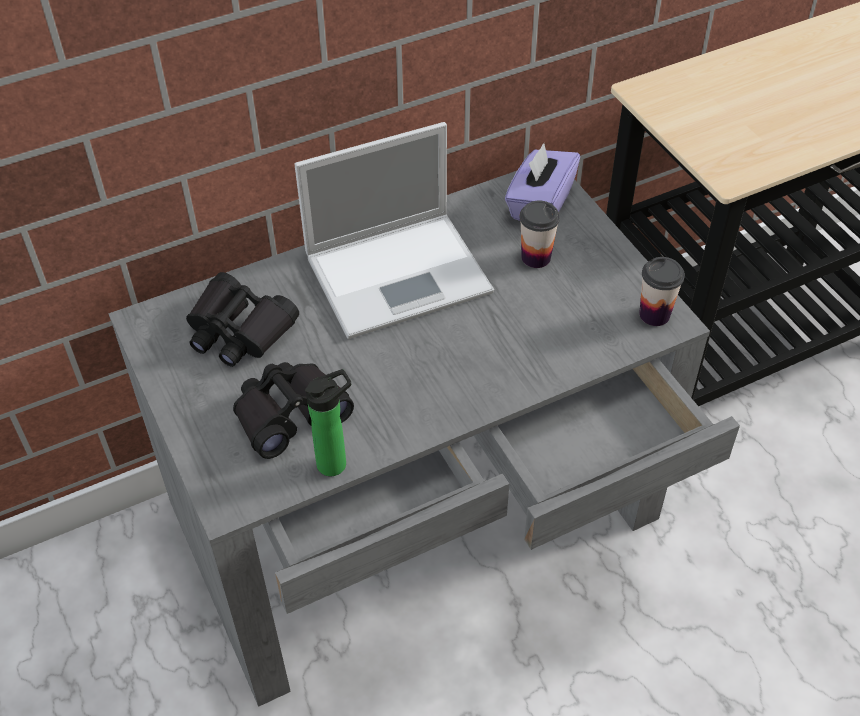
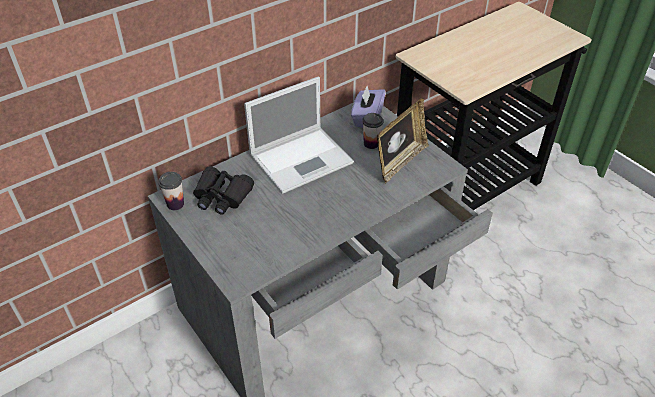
camera: 10 degrees left, 5 degrees down
(289, 414) = (259, 234): black binoculars -> none
(336, 462) = (290, 255): bottle -> none
(582, 300) = (399, 161): none -> picture frame
(654, 314) = (438, 164): cup -> cup (175, 204)

